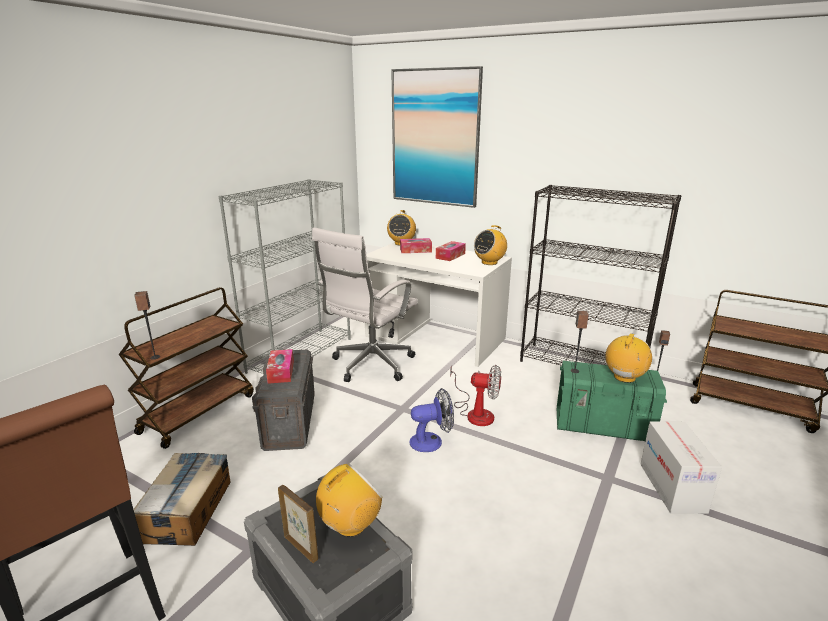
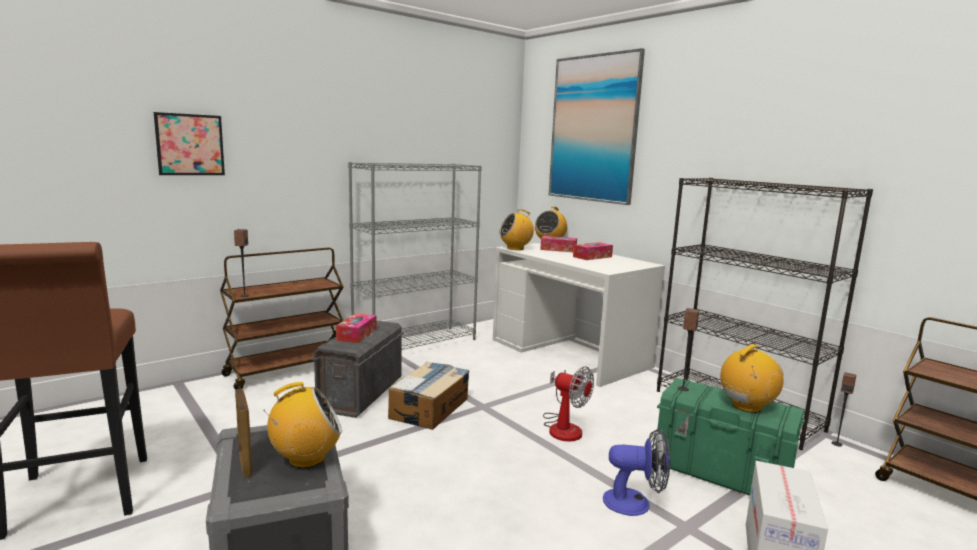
camera: 20 degrees right, 10 degrees down
(55, 207) = (190, 144): none -> picture
(188, 509) = (217, 440): cardboard box -> cardboard box (430, 408)
(370, 366) = (478, 364): white office chair -> none
(431, 441) = (492, 441): fan -> fan (635, 503)
(489, 262) = (631, 266): radio -> radio (515, 248)

